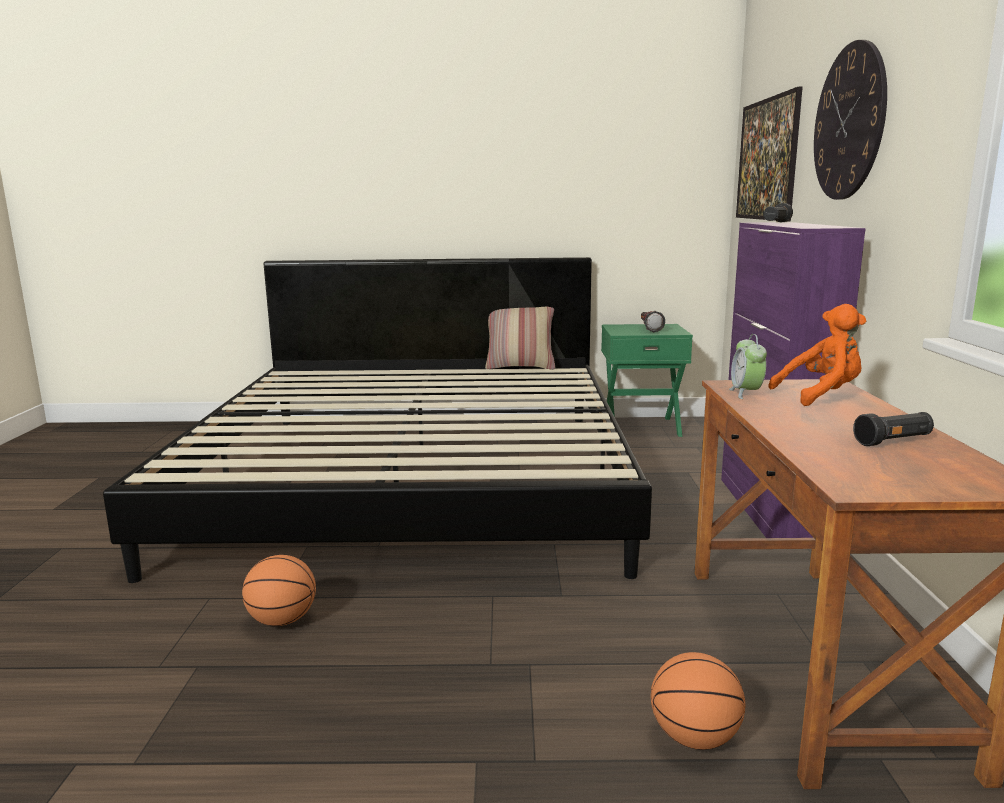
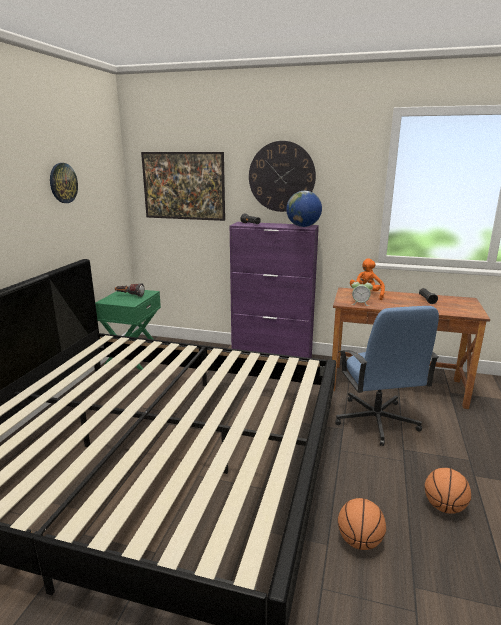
camera: 75 degrees left, 5 degrees up
(520, 367) = (72, 354): pillow -> none
(578, 153) = (63, 183): none -> wall clock
(615, 631) = (376, 421): none -> blue office chair
(694, 738) = (447, 421): basketball -> basketball (444, 507)
(817, 226) = (303, 226): none -> globe

